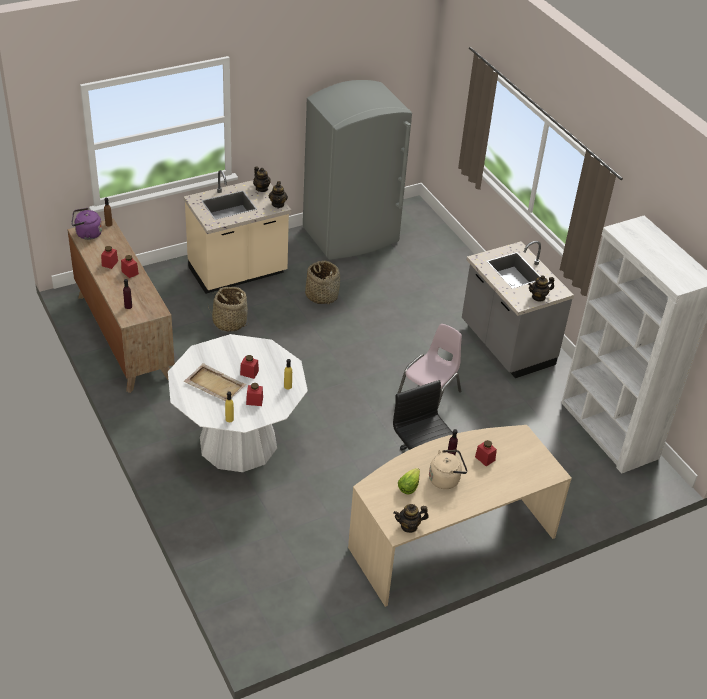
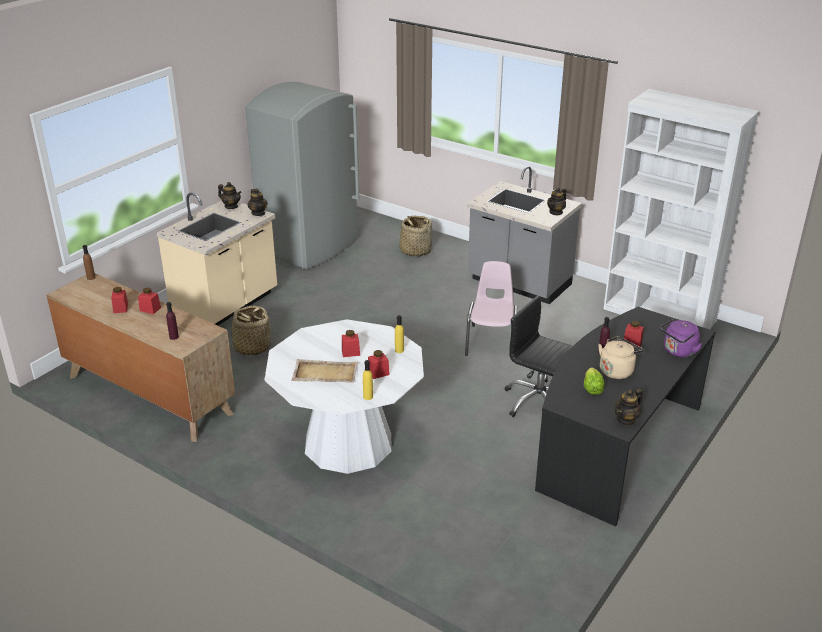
camera: 25 degrees left, 10 degrees down
(87, 234) = (73, 292): purple kettle -> purple kettle (678, 351)
(321, 295) = (323, 298): basket -> basket (415, 250)
(449, 538) = (615, 445): beige desk -> black desk

